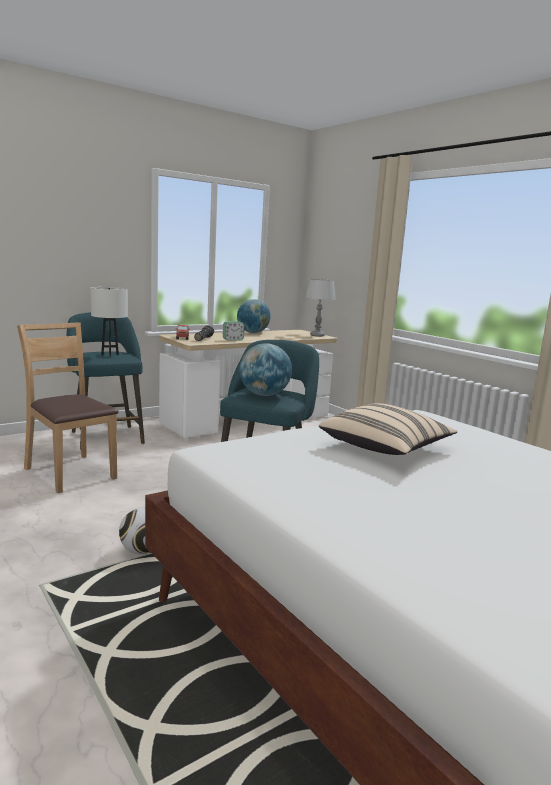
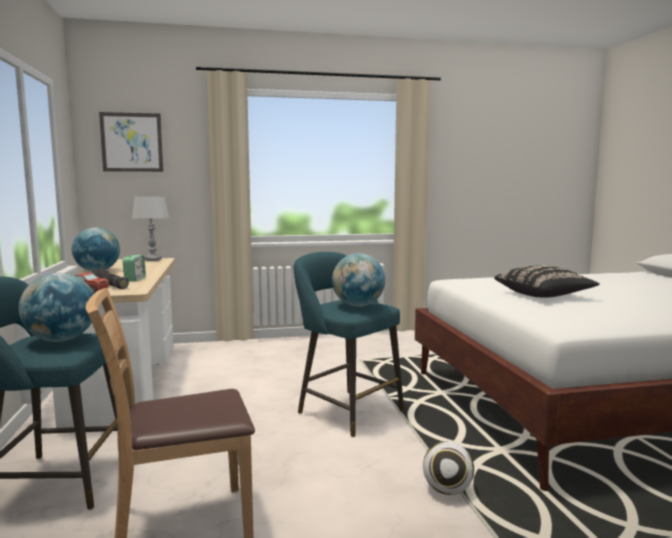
camera: 65 degrees left, 5 degrees down
(109, 354) = (61, 340): white table lamp -> globe
(334, 232) = (132, 142): none -> picture
(385, 449) = (544, 295): beige pillow -> black pillow

